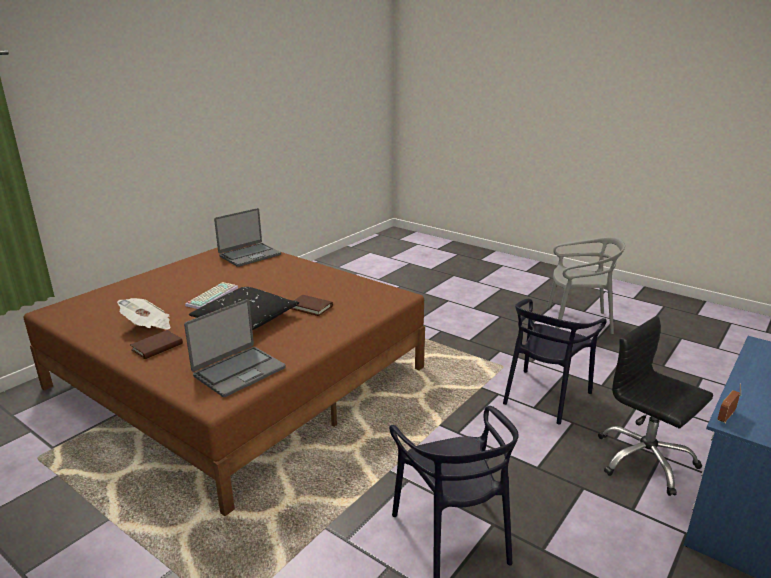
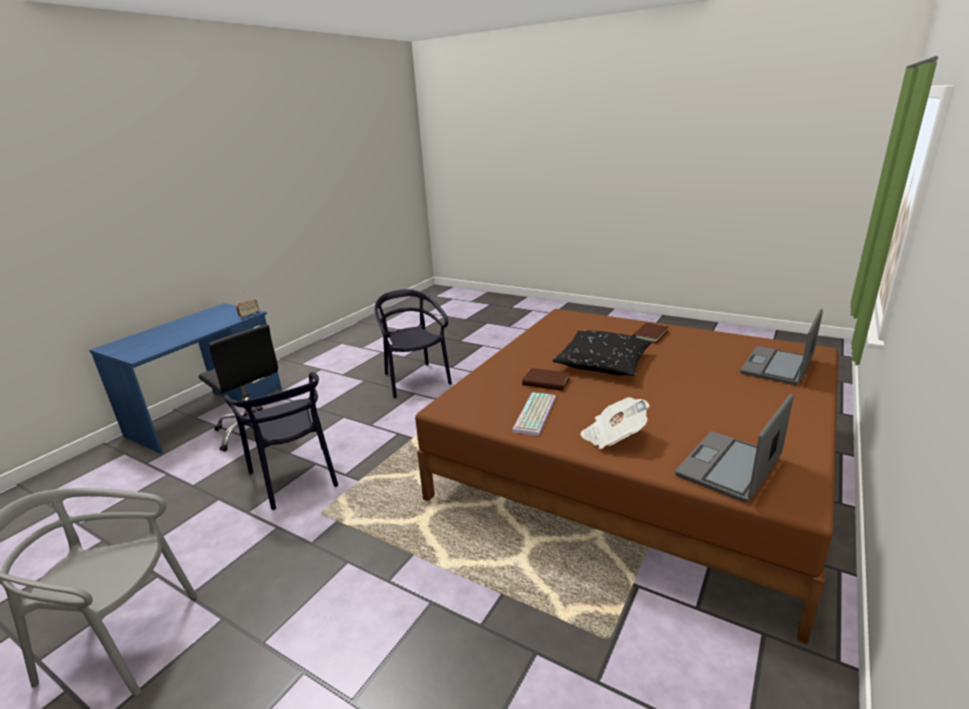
camera: 175 degrees right, 0 degrees up
(148, 325) = (689, 348): newspaper -> newspaper (613, 437)
(212, 296) = (675, 384): keyboard -> keyboard (536, 414)
(238, 371) = (564, 328): laptop -> laptop (777, 367)
(545, 396) = (296, 477): black chair -> black chair turned 120 degrees clockwise

